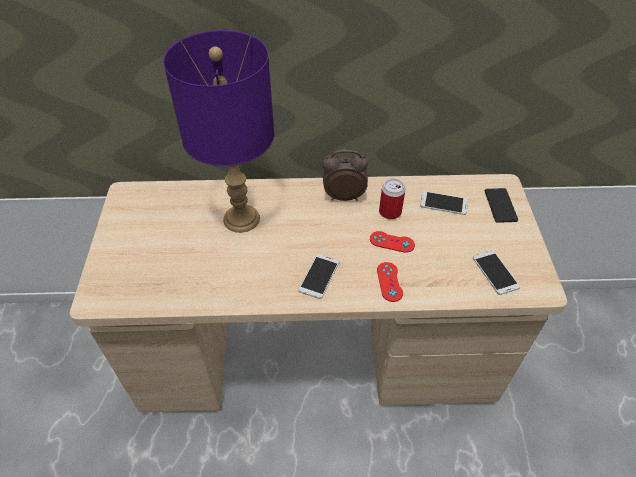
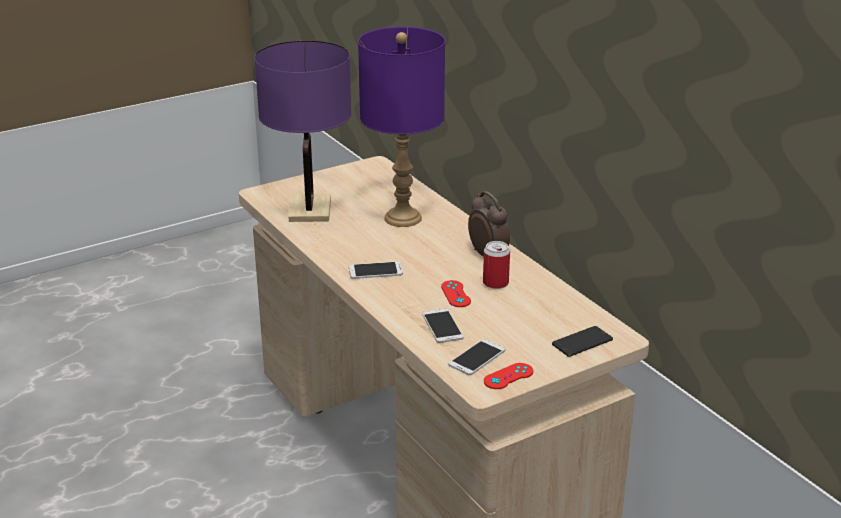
camera: 60 degrees right, 20 degrees down
(167, 275) = (310, 210): none -> purple table lamp
(389, 282) = (404, 305): red game controller -> red game controller (508, 376)
(443, 203) = (544, 308): phone -> phone (442, 326)

